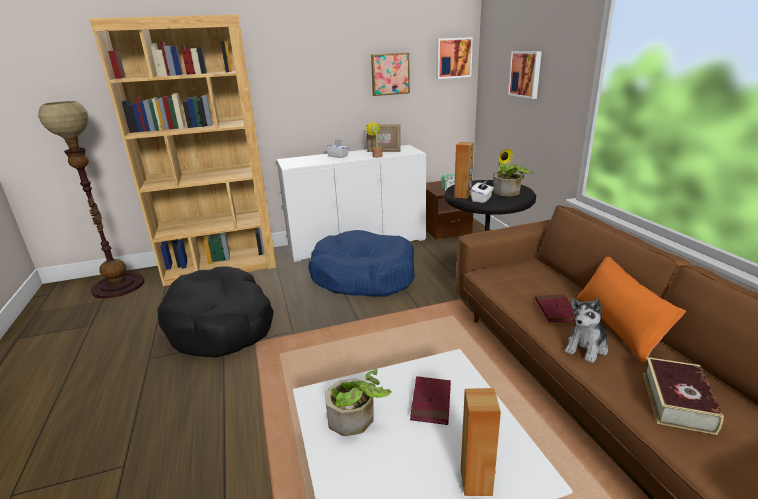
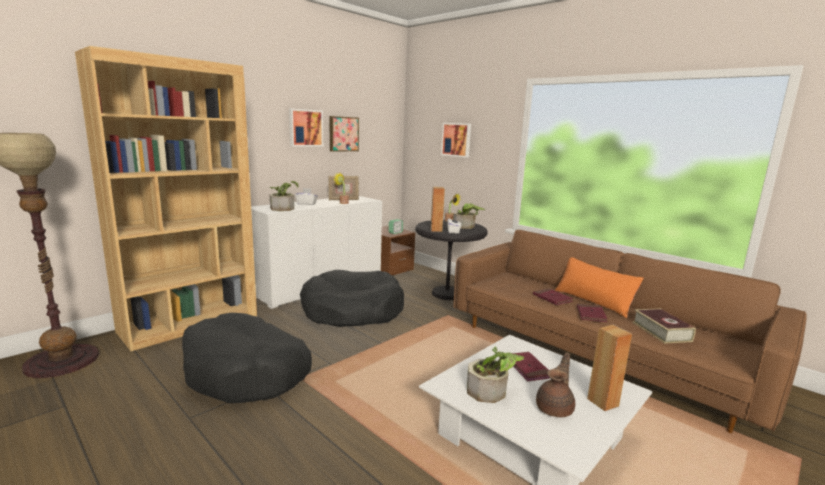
camera: 30 degrees left, 10 degrees down
(307, 162) = (284, 208): none -> potted plant
(363, 276) = (352, 311): blue dog bed -> black dog bed
(404, 468) = (555, 408): none -> brown teapot
(453, 58) = (387, 125): picture -> picture (305, 128)
(586, 347) = (591, 315): plush toy -> red book

